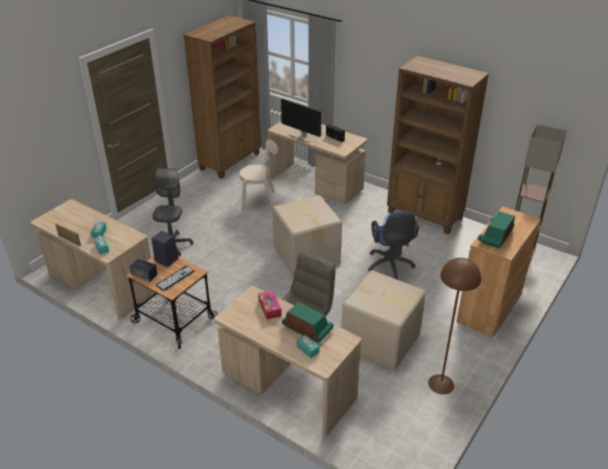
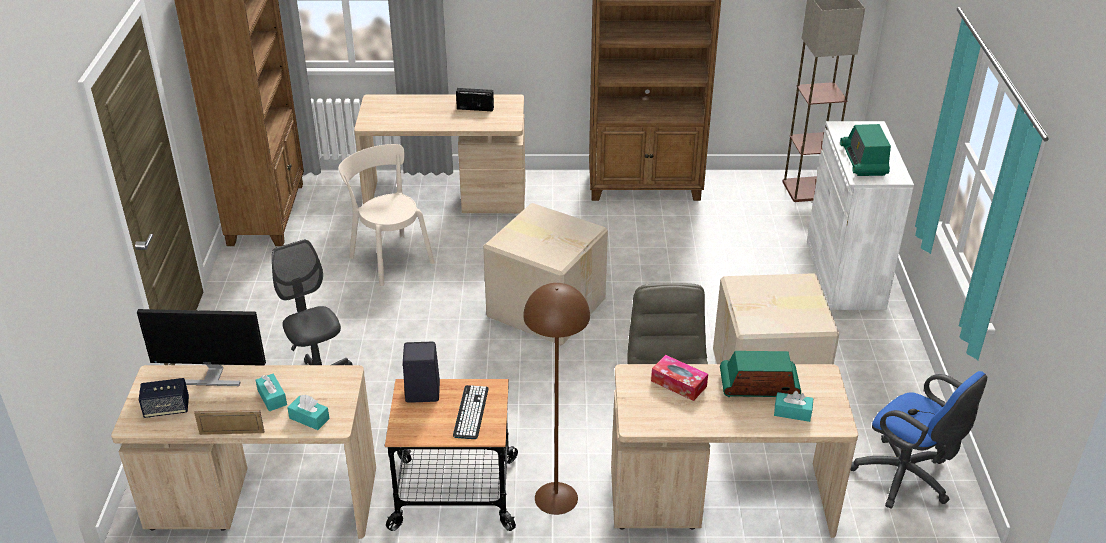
camera: 35 degrees left, 0 degrees up
(144, 276) = (418, 432): speaker -> speaker (167, 409)
(260, 202) = (389, 258): beige chair -> beige chair turned 90 degrees counterclockwise
(301, 137) = (422, 124): monitor -> monitor (212, 376)
(390, 266) = (675, 274): blue office chair -> blue office chair (906, 479)
(441, 384) = (891, 396): brown floor lamp -> brown floor lamp (556, 498)
(489, 307) = (845, 274): brown cabinet -> white cabinet

